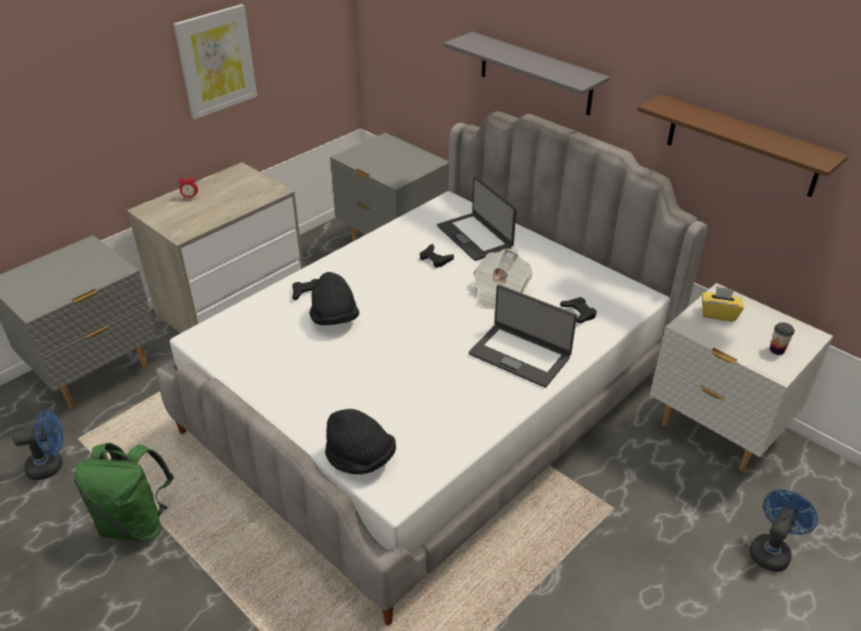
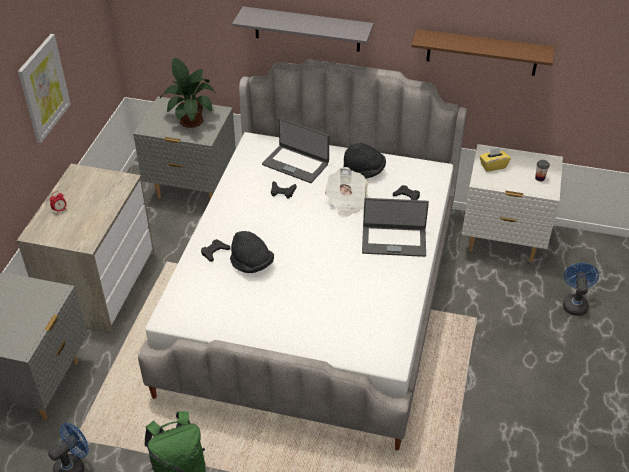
camera: 30 degrees left, 5 degrees up
(360, 458) = (353, 350): black hat -> black hat (363, 172)
(398, 160) = (191, 119): none -> potted plant

